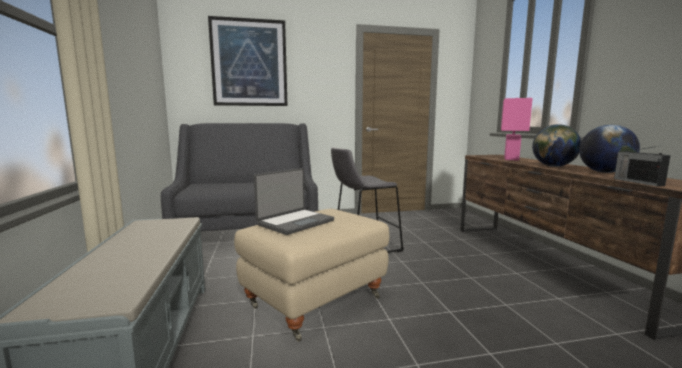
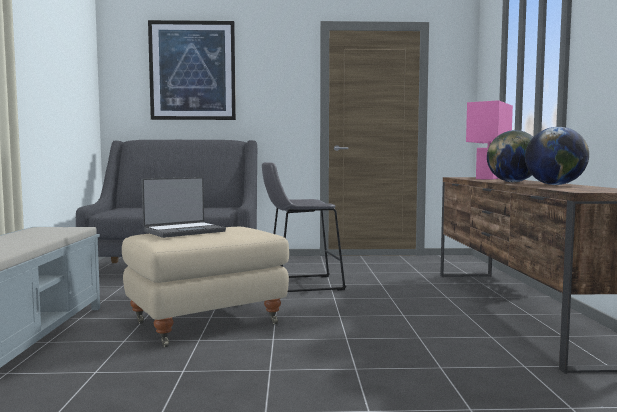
camera: 10 degrees right, 5 degrees down
(637, 182) = (555, 188): radio -> none

